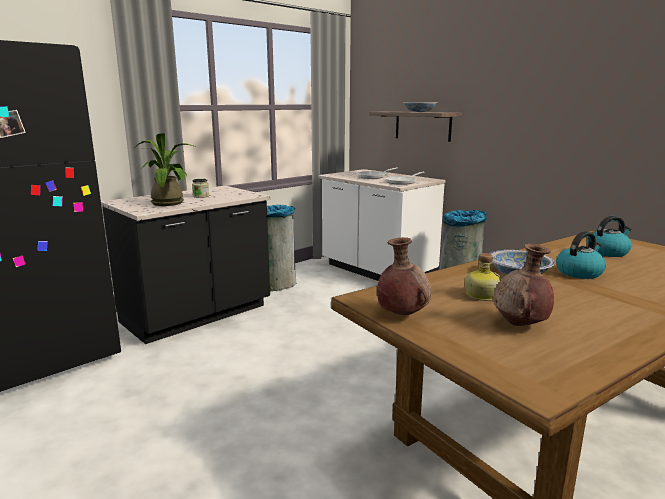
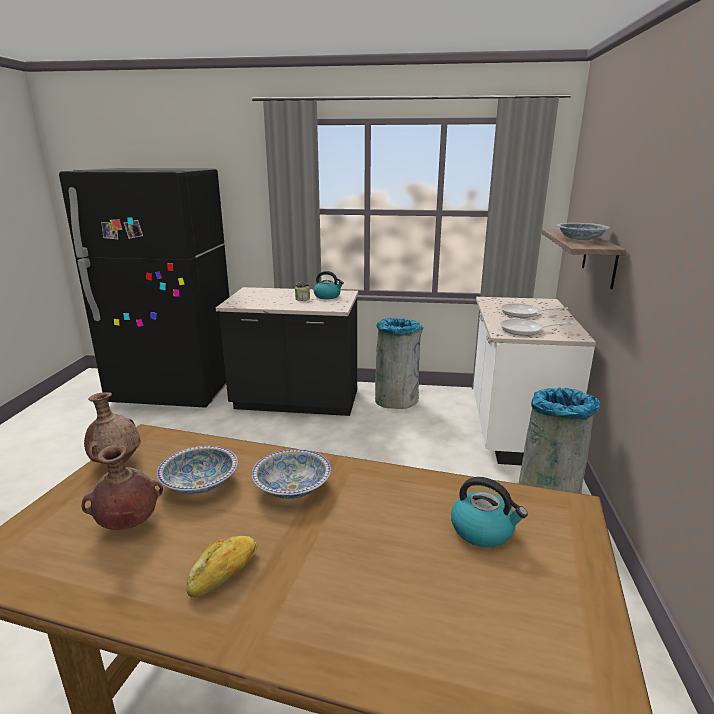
camera: 50 degrees right, 5 degrees up
(169, 202) = (266, 300): potted plant -> none
(481, 295) = (200, 483): bottle -> bowl
(579, 272) = (349, 525): kettle -> kettle (327, 296)
(613, 308) = (224, 573): none -> bread

